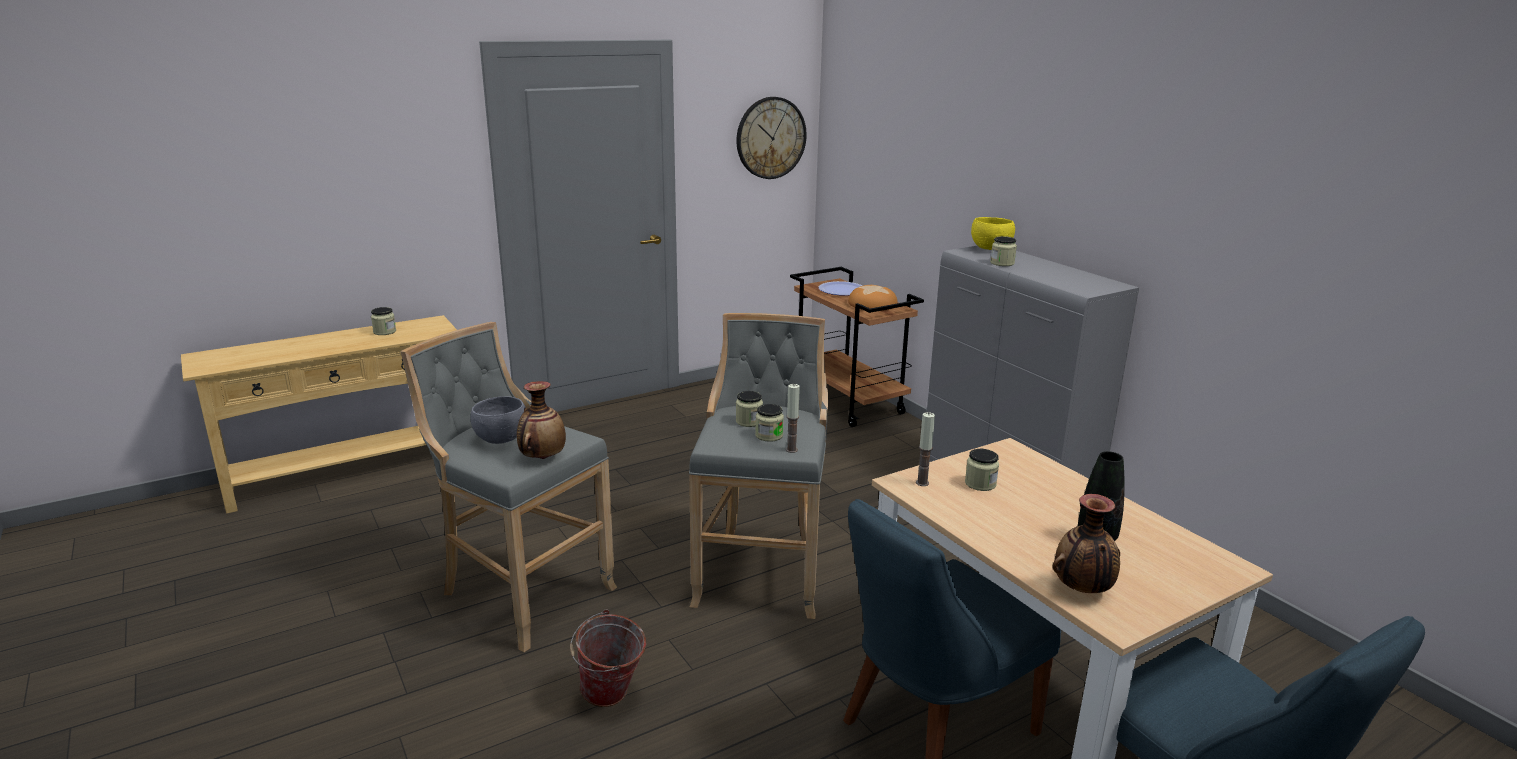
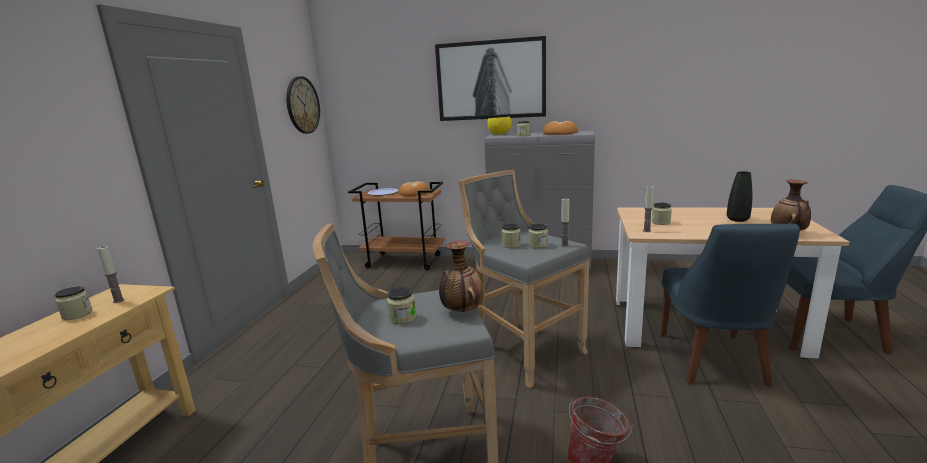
camera: 45 degrees left, 5 degrees down
(417, 331) = (119, 301): none -> candle
(501, 439) = (402, 318): grey bowl -> jar
(1010, 151) = (491, 80): none -> picture
(1062, 276) = (560, 133): none -> bread

